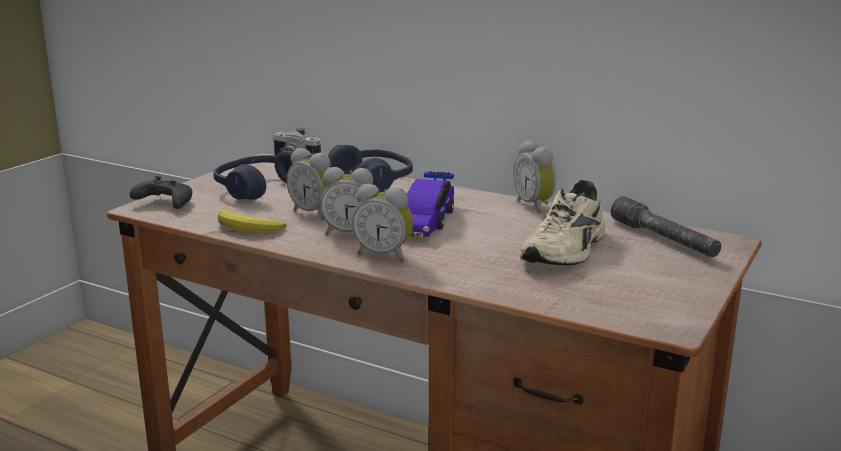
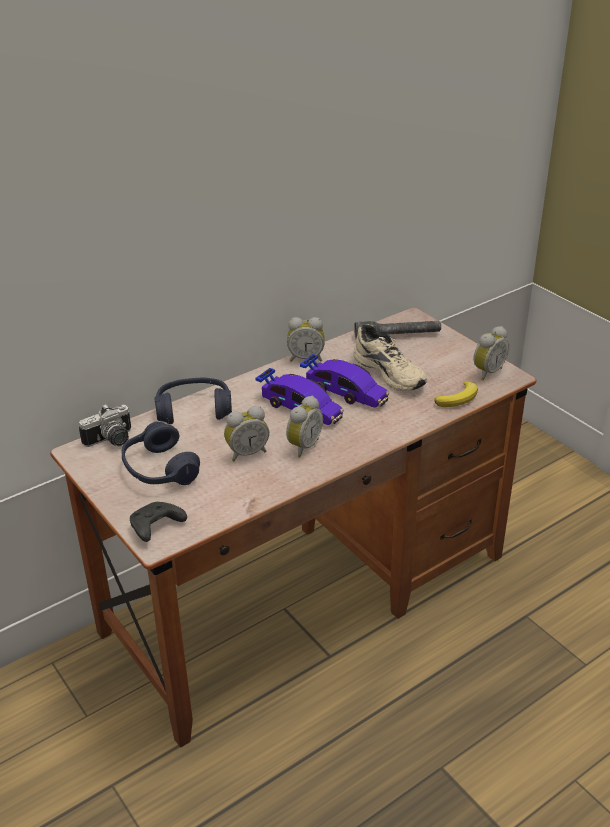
camera: 65 degrees left, 15 degrees up
(248, 228) = (255, 491): banana -> banana (459, 398)
(384, 255) = (353, 441): alarm clock -> alarm clock (487, 372)
(487, 234) = (345, 392): none -> toy car

